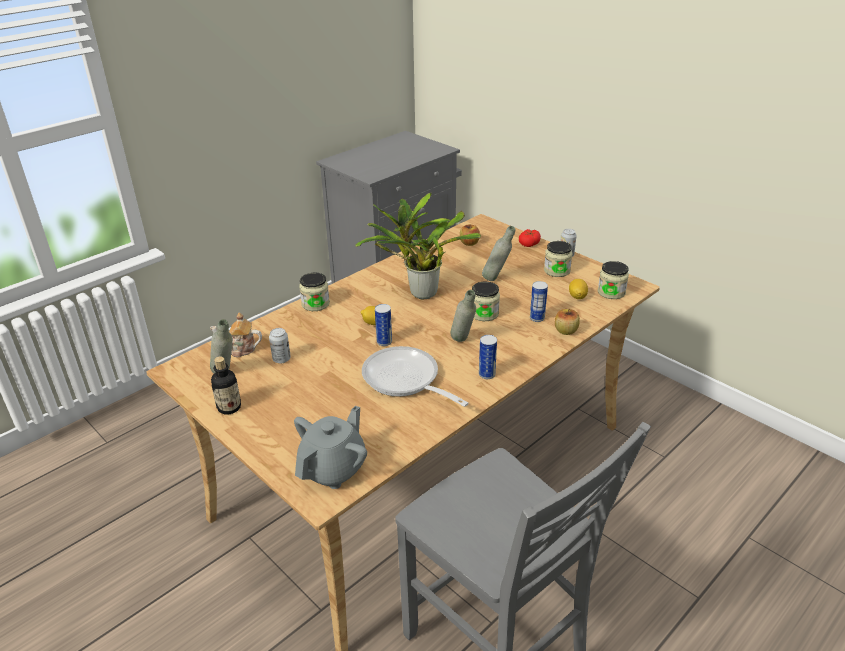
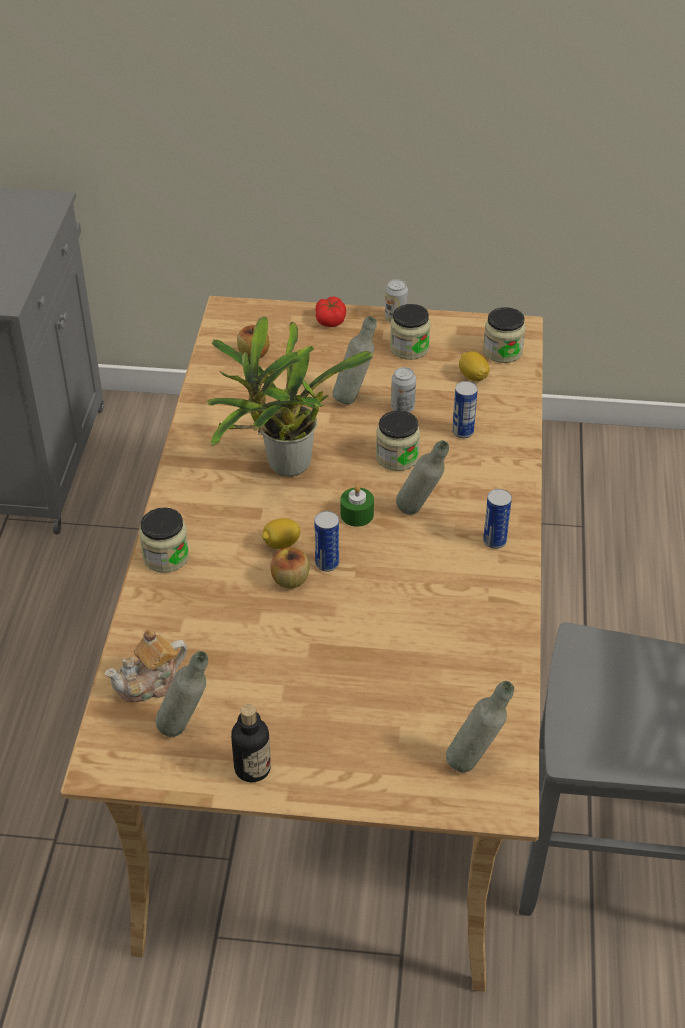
camera: 40 degrees left, 10 degrees up
(281, 359) = (229, 663): can -> can (402, 408)
(333, 469) = (475, 762): grey teapot -> grey bottle
(405, 380) = (415, 602): frying pan -> none
(428, 328) = (357, 514): none -> green candle
(565, 331) = (512, 433): apple -> apple (290, 580)

